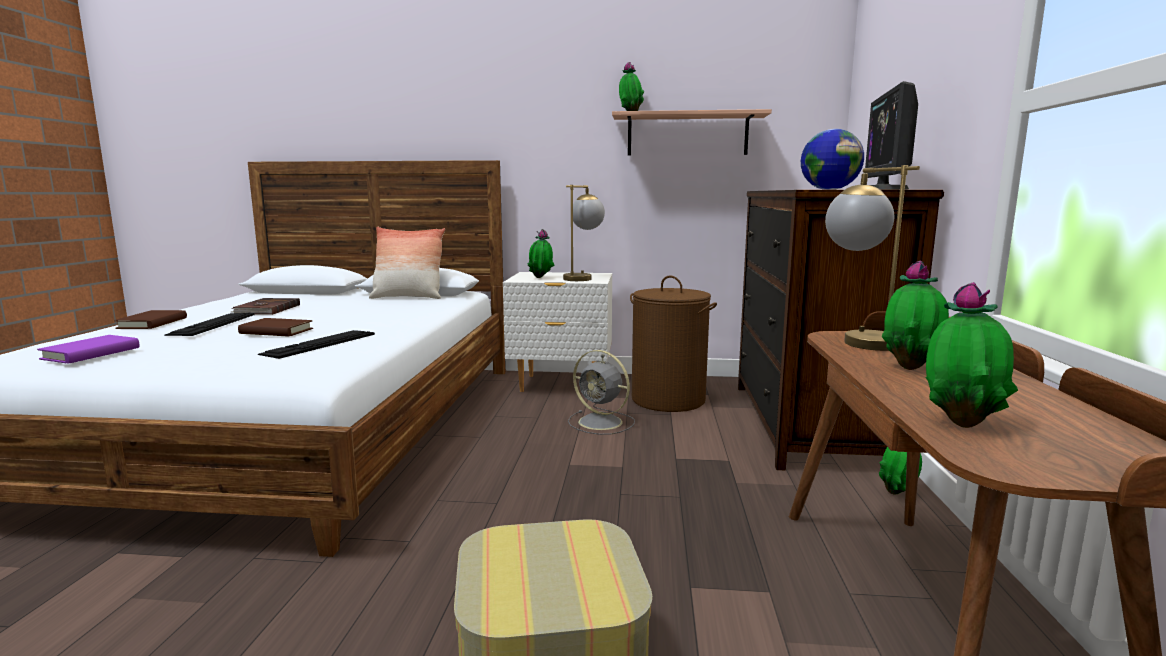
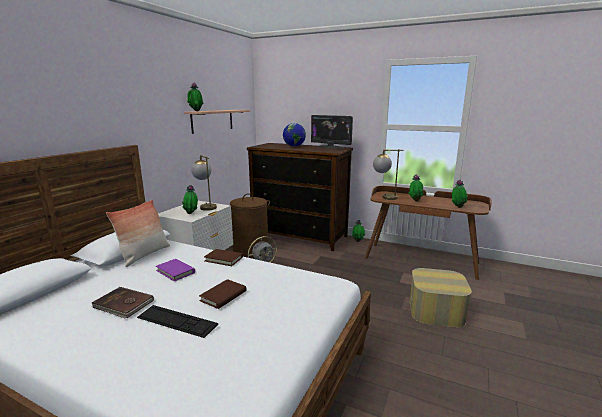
camera: 70 degrees left, 5 degrees up
(91, 353) = (249, 361): purple book -> purple book (175, 271)
(152, 323) = (122, 357): brown book -> brown book (223, 259)
(320, 344) = (275, 281): keyboard -> none

